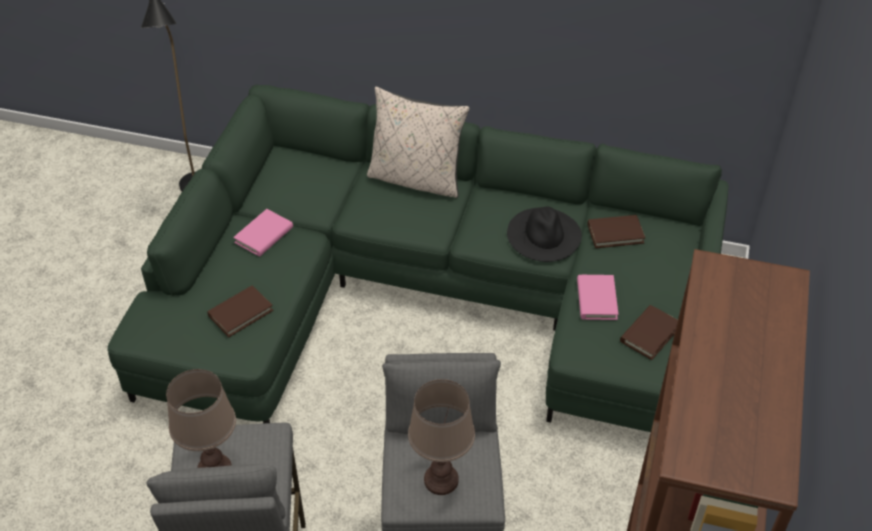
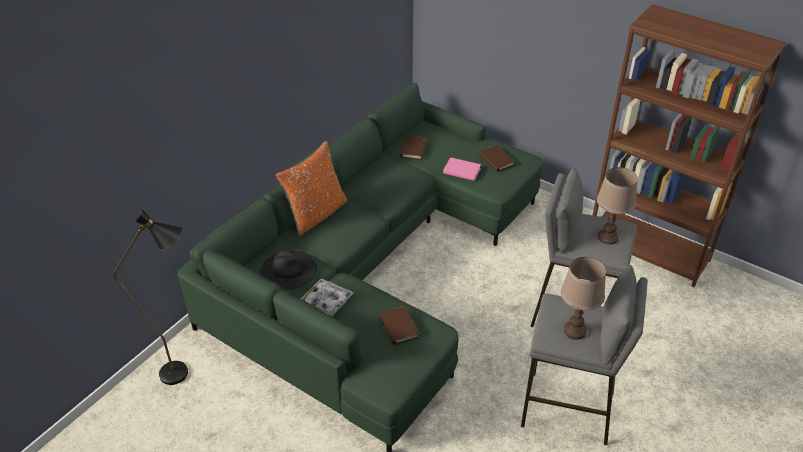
camera: 70 degrees left, 5 degrees down
(264, 235) = (327, 301): pink book -> tray
(416, 179) = (316, 214): beige pillow -> orange pillow
(544, 234) = (401, 174): black hat -> black hat (288, 269)

